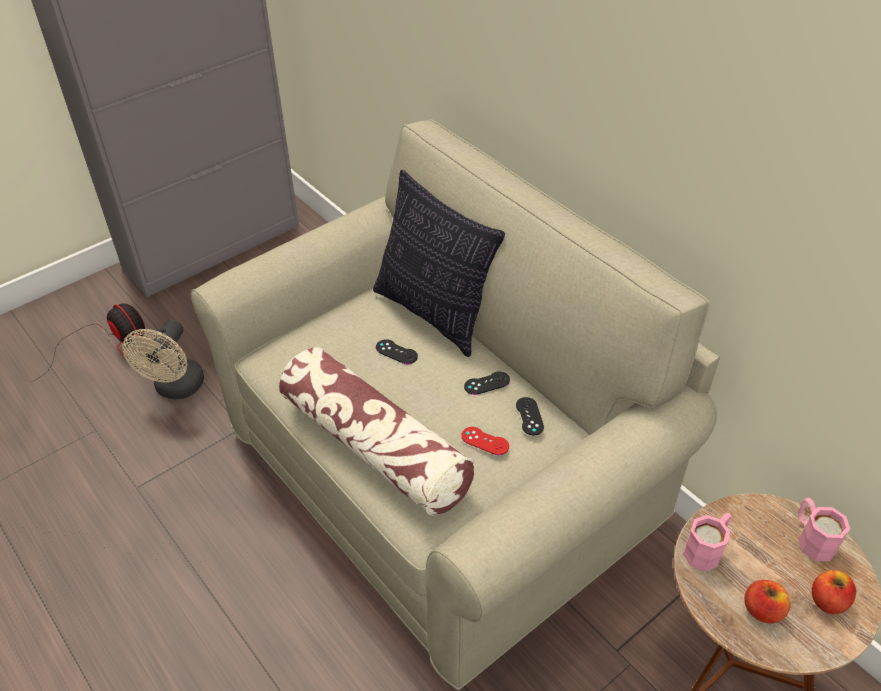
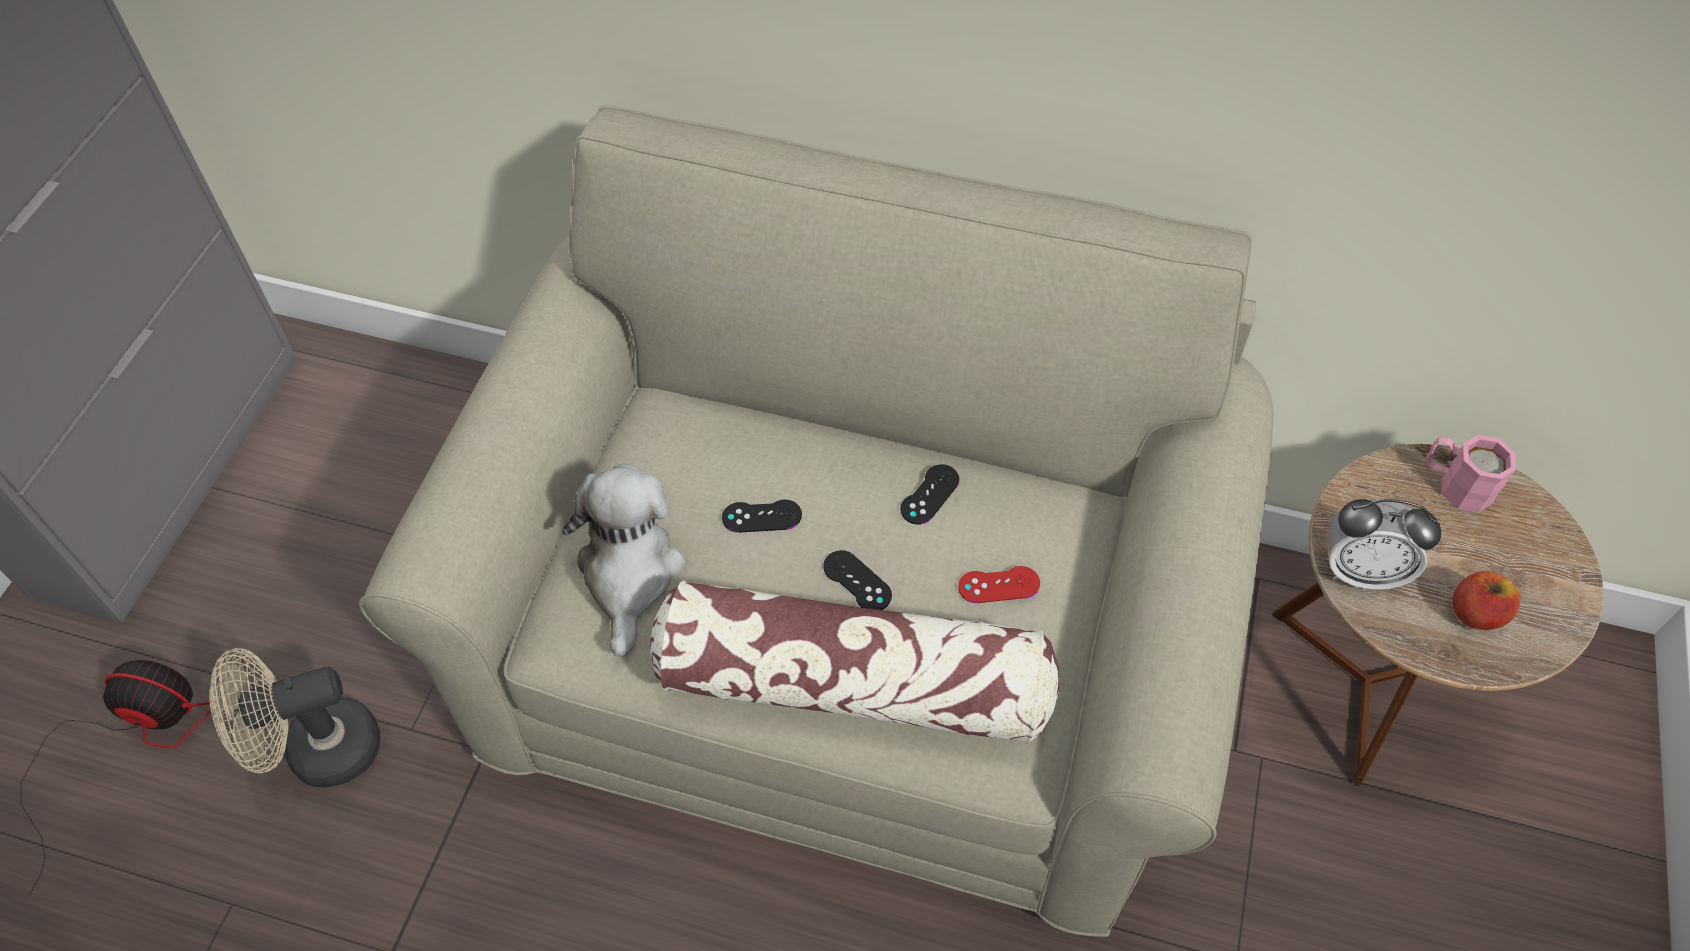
camera: 35 degrees left, 10 degrees up
(176, 389) = (318, 752): beige fan -> beige fan turned 90 degrees clockwise
(317, 346) = (629, 573): none -> plush toy
(434, 313) = (761, 423): pillow -> none
(529, 416) = (1024, 512): black game controller -> black game controller (857, 581)
(706, 549) = (1360, 571): pink mug -> alarm clock
(827, 601) = (1528, 556): apple -> none

